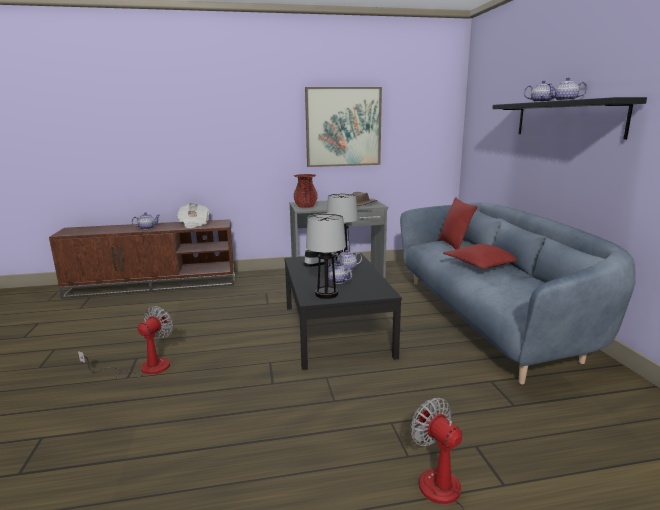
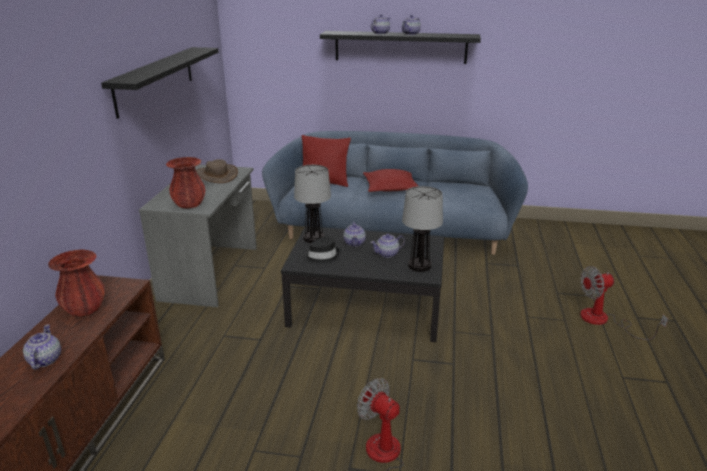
camera: 70 degrees left, 10 degrees up
(194, 224) = (85, 309): newspaper -> red vase
(343, 127) = (155, 80): picture -> black shelf

